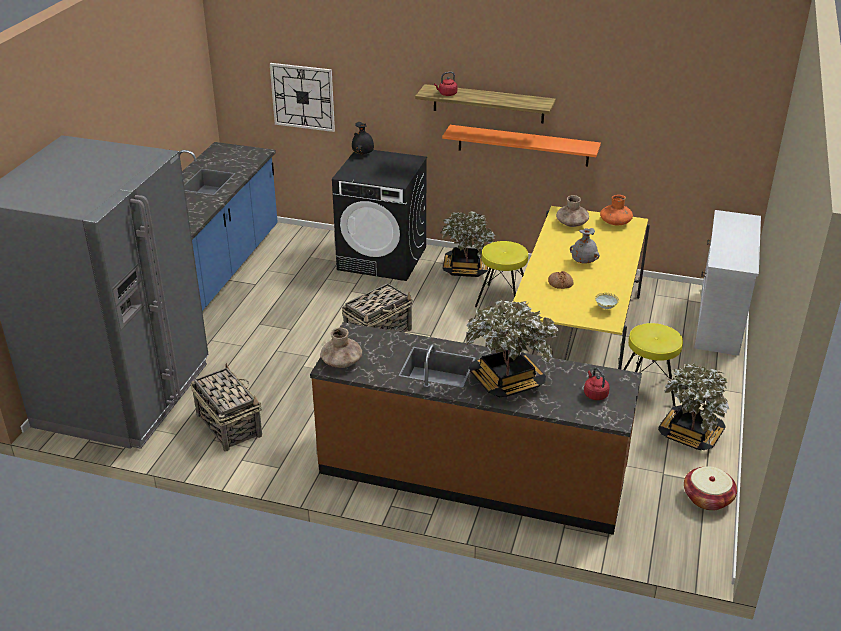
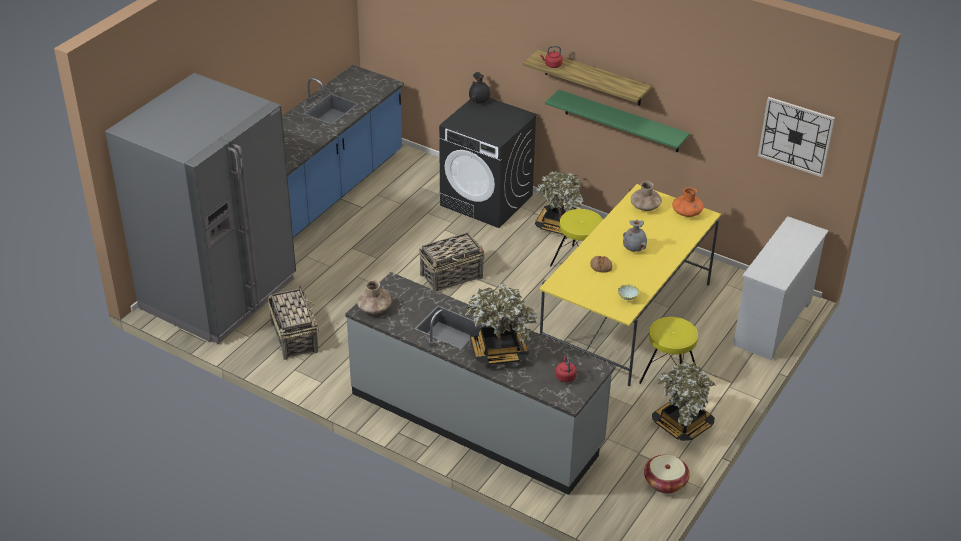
camera: 15 degrees right, 5 degrees up
(303, 97) = (433, 39): wall clock -> wall clock (796, 136)
(472, 473) = (476, 419): brown counter -> grey counter
(523, 145) = (622, 121): orange shelf -> green shelf

